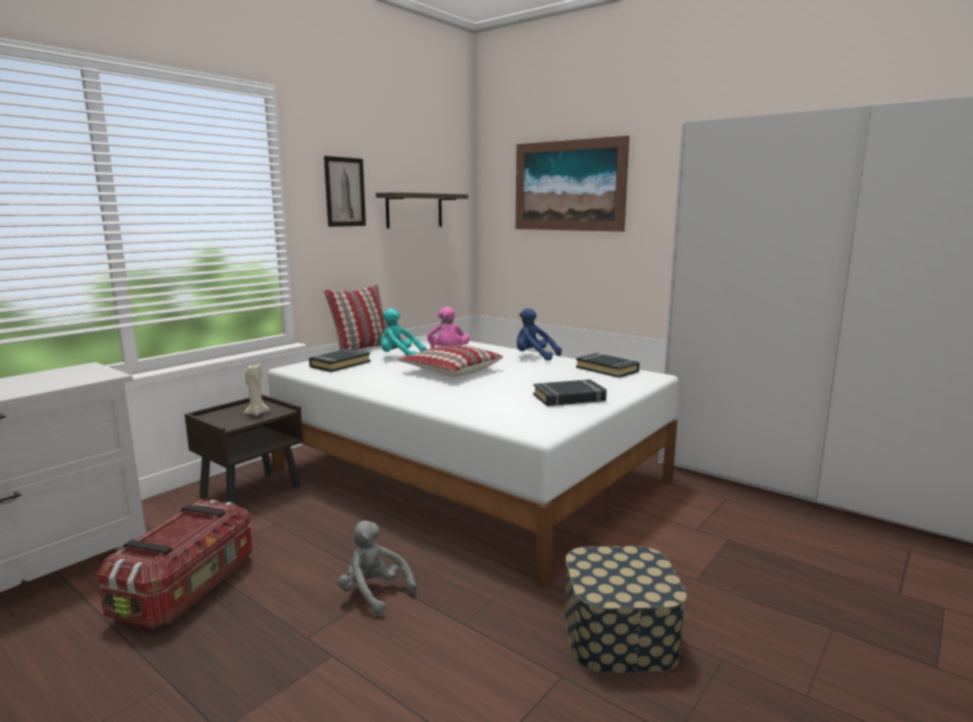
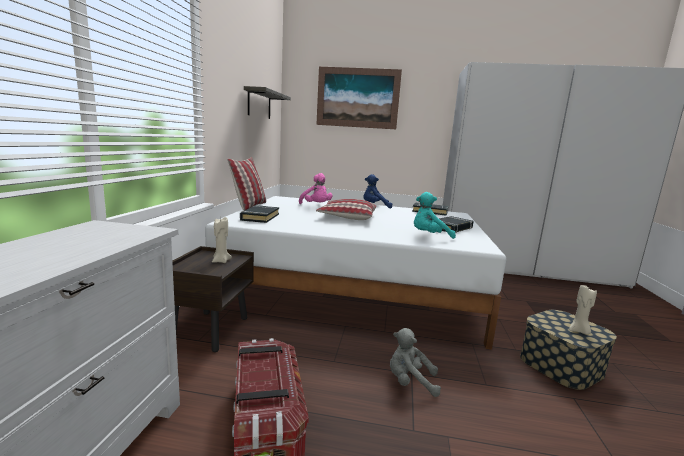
camera: 30 degrees left, 0 degrees up
(345, 192) = (230, 81): picture -> none
(399, 357) = (291, 210): turquoise plush toy -> turquoise plush toy (429, 236)
(624, 582) = (579, 331): none -> beige candle

